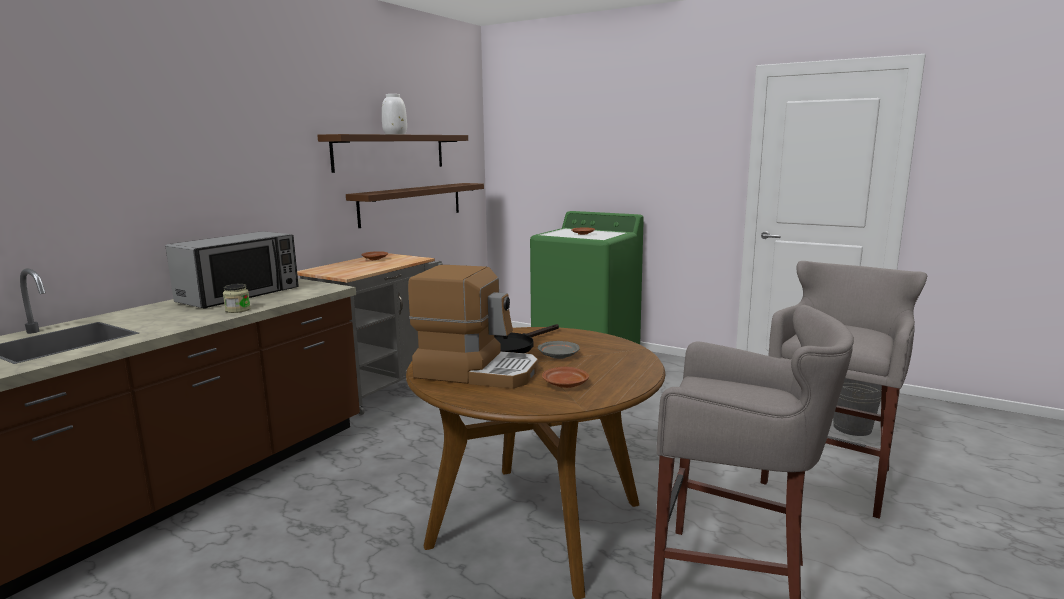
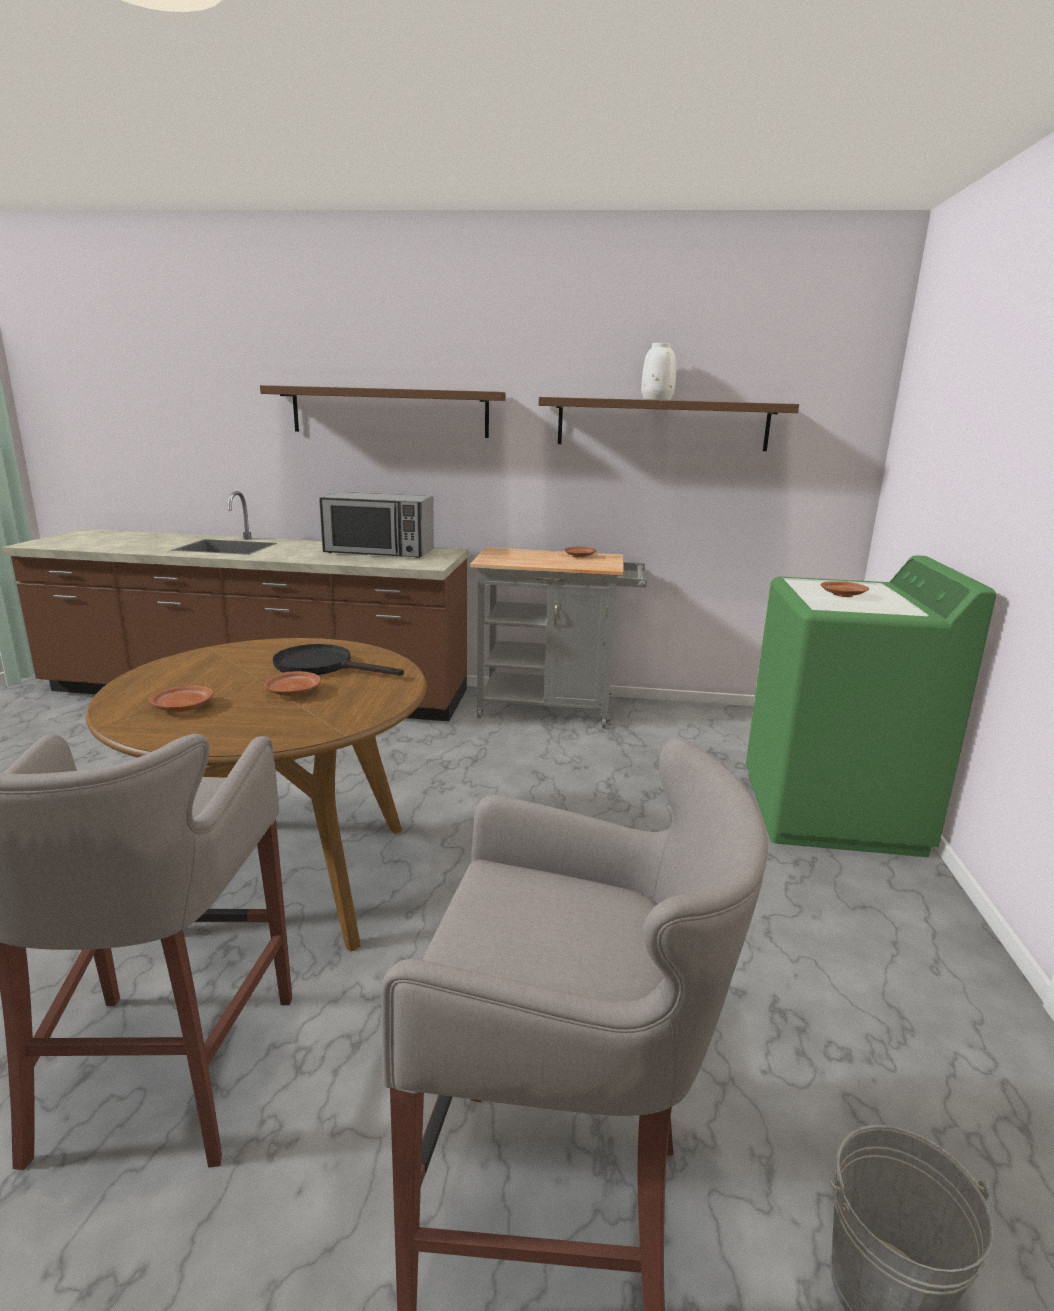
camera: 65 degrees right, 5 degrees up
(237, 310) = (327, 559): jar -> none
(411, 203) = (691, 498): brown shelf -> brown shelf (390, 412)
(477, 371) = (228, 666): coffee machine -> none
(558, 356) = (293, 691): grey plate -> brown plate

